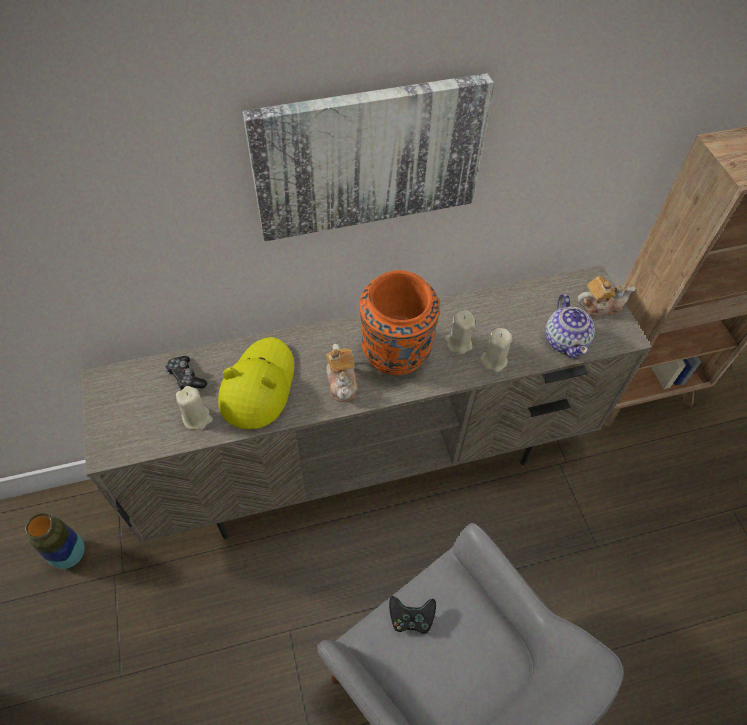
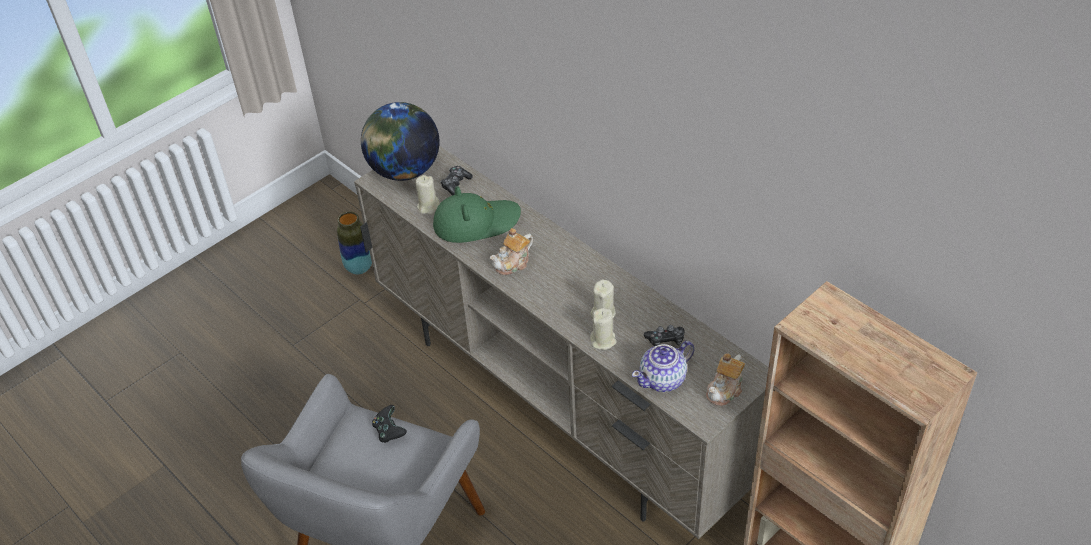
camera: 65 degrees right, 10 degrees down
(118, 415) = (404, 170): none -> globe
(258, 386) = (476, 222): yellow hat -> green hat
(368, 157) = (595, 109): picture -> none
(396, 353) = (563, 280): orange vase -> none
(520, 316) = (665, 340): none -> game controller
(599, 306) = (725, 390): teapot -> teapot turned 75 degrees clockwise

